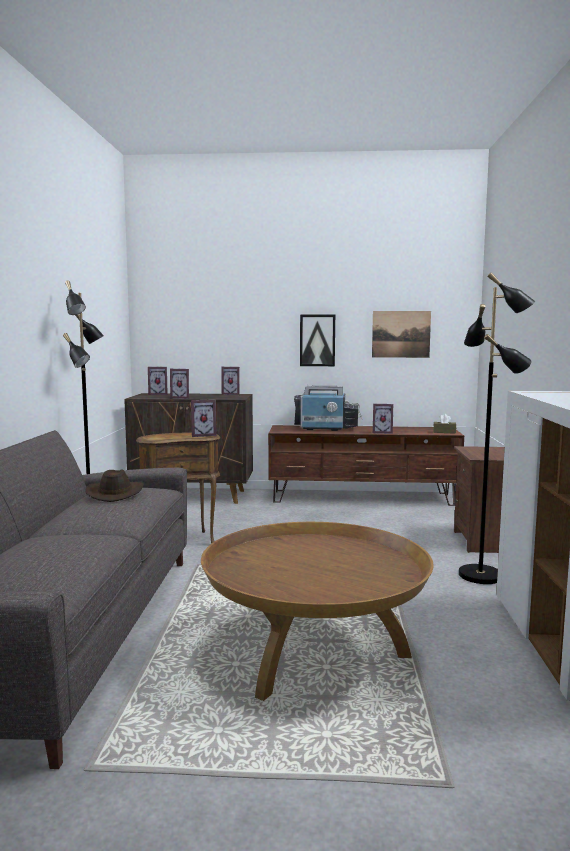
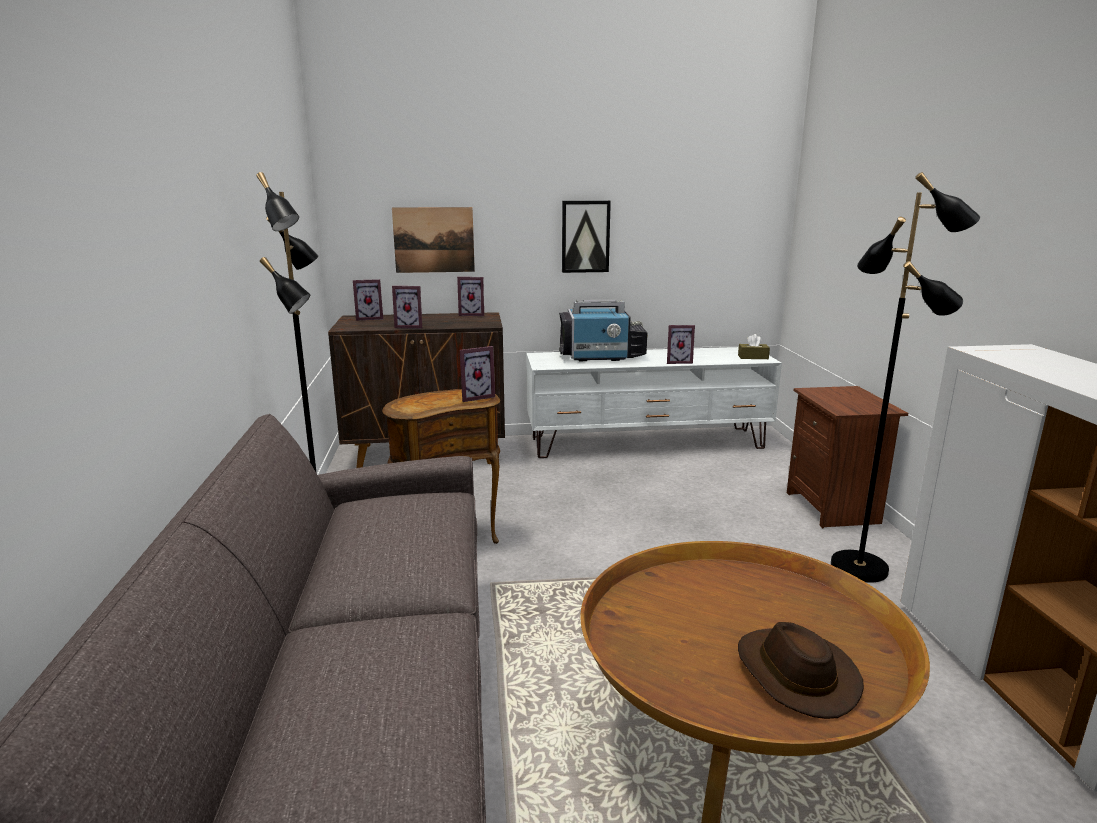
camera: 10 degrees left, 10 degrees up
(115, 493) = (393, 517): brown hat -> brown hat (794, 674)
(362, 498) = (647, 442): brown tv stand -> white tv stand
(401, 334) = (695, 227): picture -> picture (434, 240)

